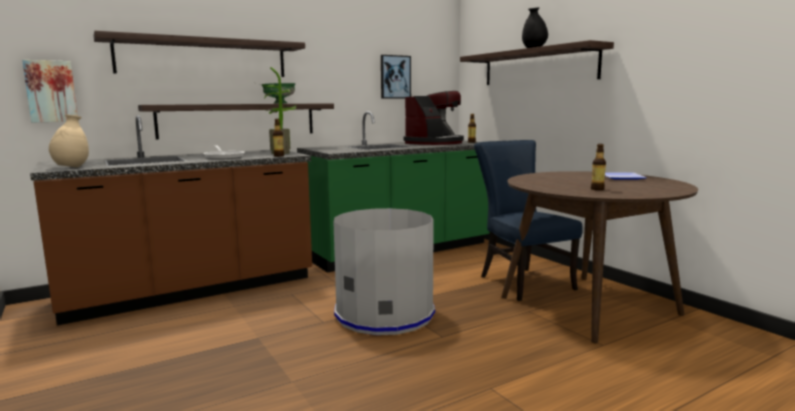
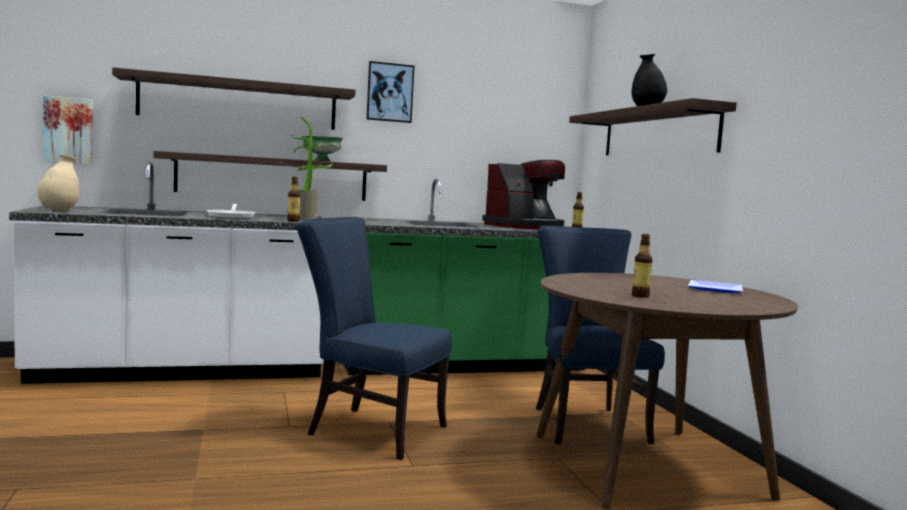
camera: 15 degrees right, 5 degrees down
(191, 290) = (181, 371): brown counter -> white counter
(384, 314) = (369, 429): grey trash can -> blue chair
(395, 77) = (485, 138): picture -> picture (390, 92)

